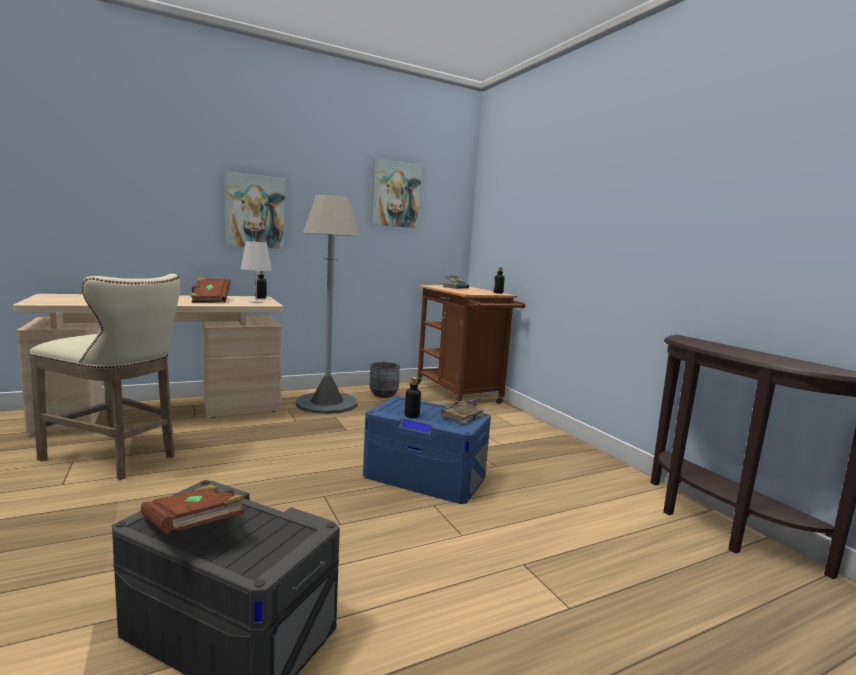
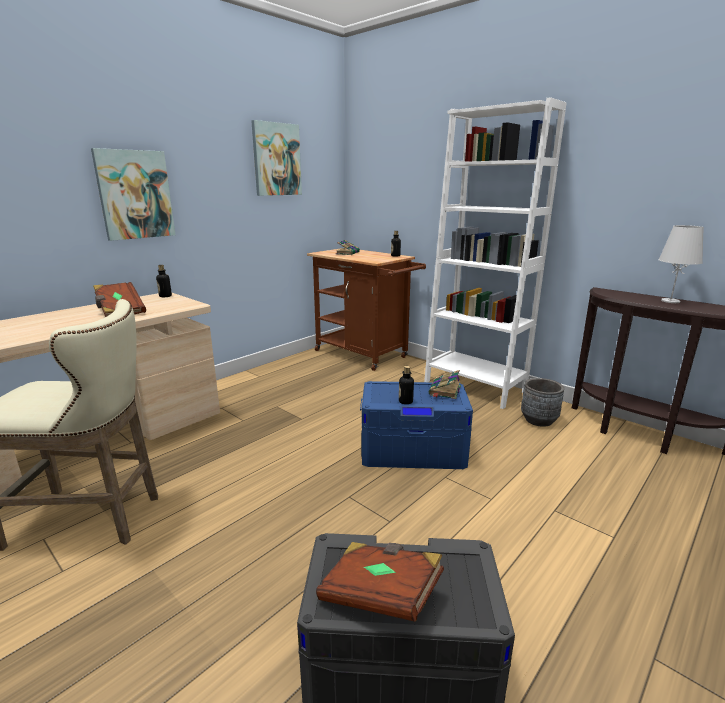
camera: 20 degrees left, 10 degrees up
(256, 302) = (174, 304): white table lamp -> white table lamp (670, 301)
(327, 403) = (254, 392): grey floor lamp -> none
(384, 394) = (298, 370): grey planter -> grey planter (539, 420)
(550, 441) = (474, 386): none -> white bookcase

